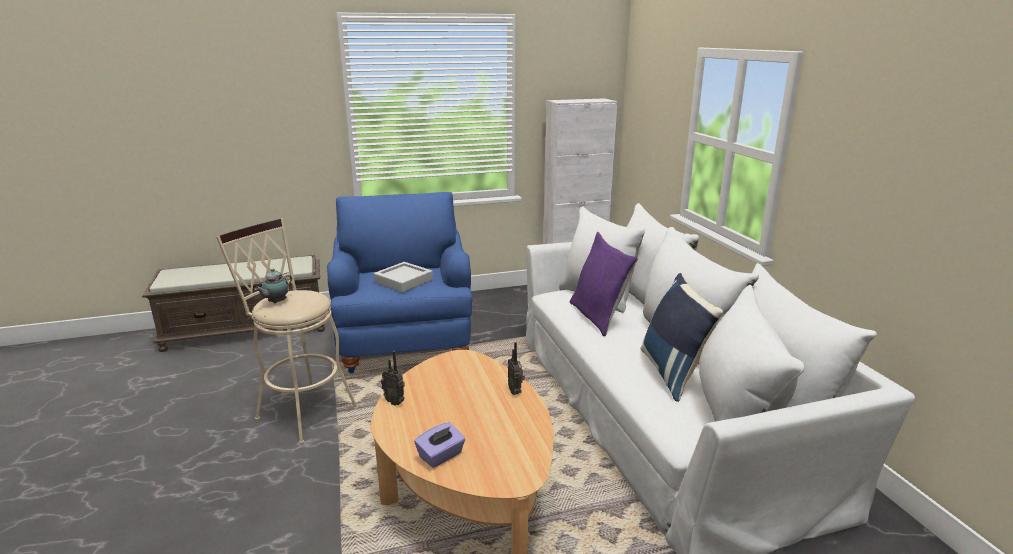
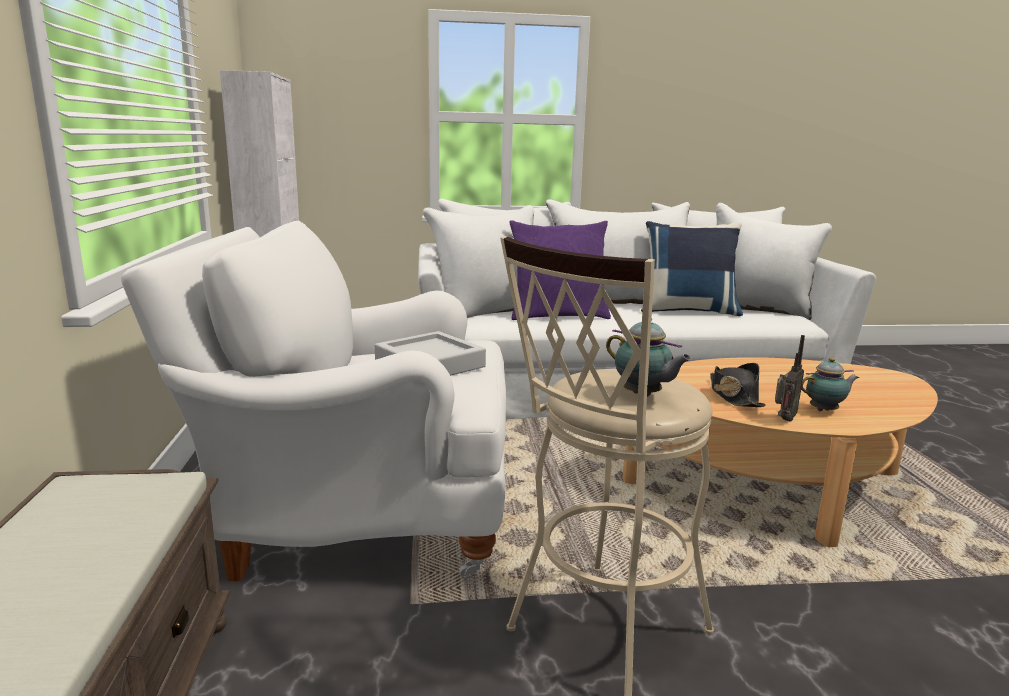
camera: 80 degrees left, 5 degrees down
(405, 340) = (358, 514): blue armchair -> white armchair
(415, 422) = (825, 410): none -> teapot
(438, 386) = (734, 396): none -> black hat
(441, 456) = (885, 402): purple tissue box -> none
(515, 391) = (733, 364): radio -> none

